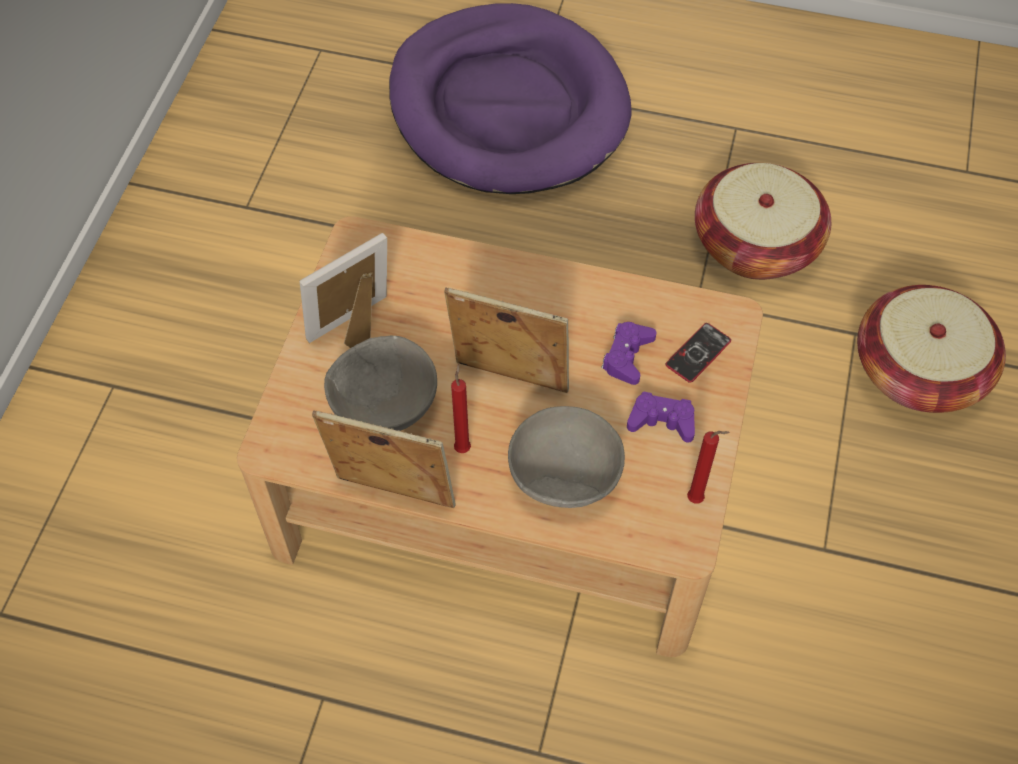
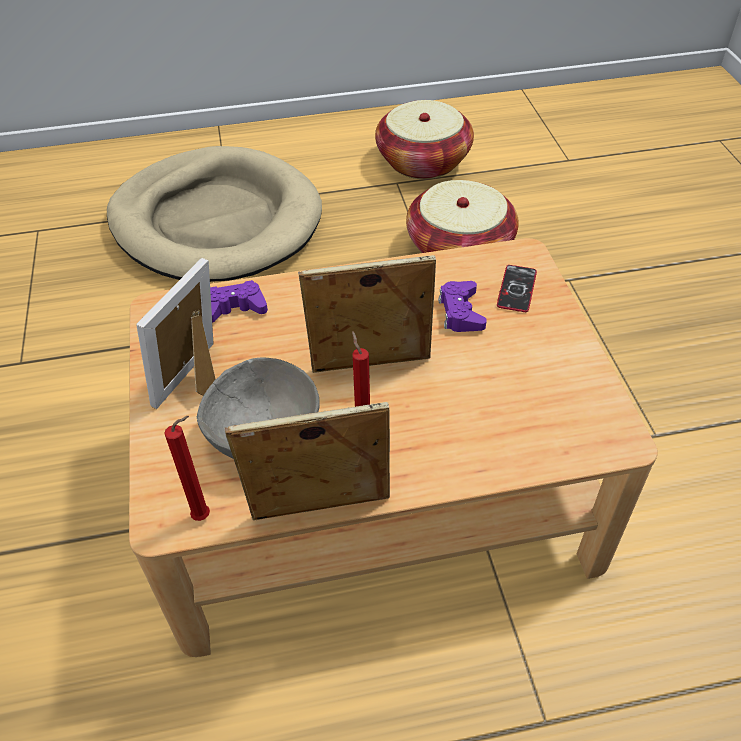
camera: 25 degrees left, 10 degrees down
(508, 107) = (216, 221): purple dog bed -> beige dog bed
(566, 476) = (475, 427): grey bowl -> none
(662, 421) = (525, 349): purple game controller -> purple game controller (235, 308)
(698, 500) = (601, 398): red candle -> red candle (204, 516)
(918, 371) = (629, 287): basket -> basket (423, 161)

